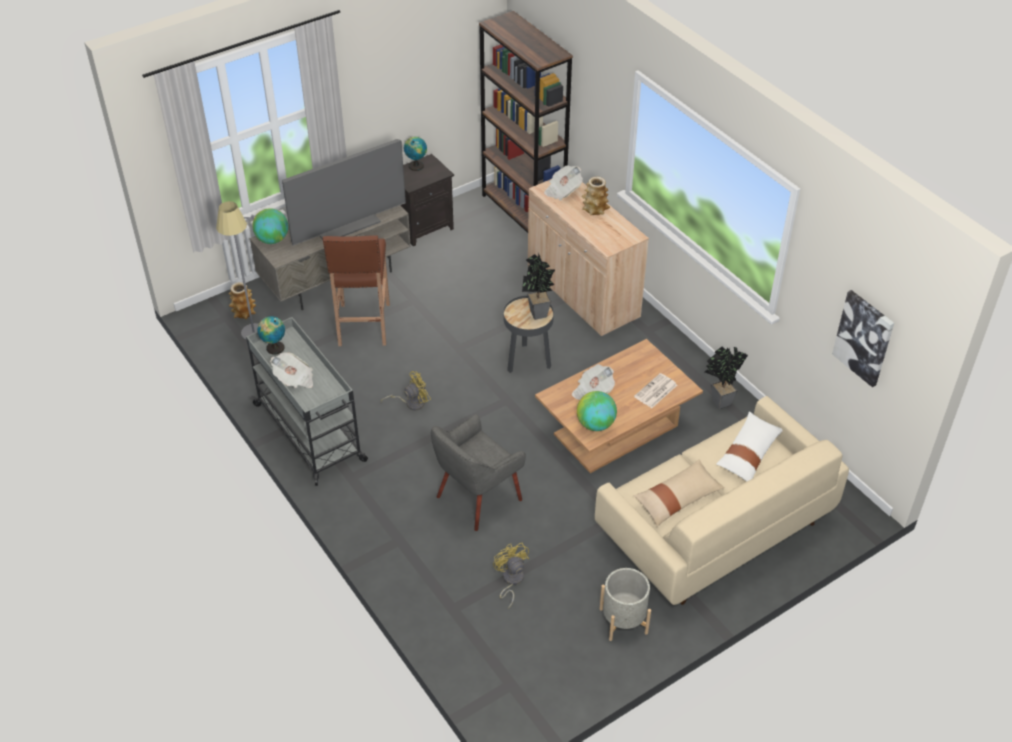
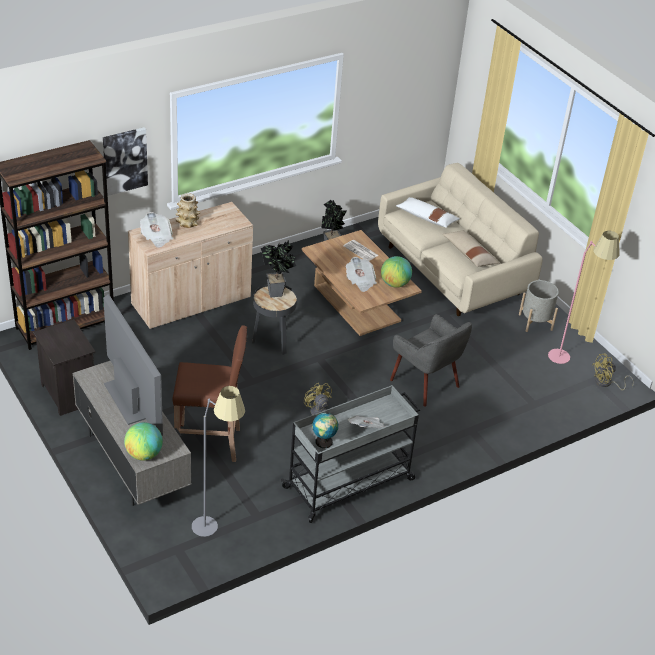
camera: 90 degrees left, 5 degrees down
(244, 312) = (172, 534): vase -> none
(416, 165) = (50, 343): globe -> none
(511, 581) = (506, 372): yellow fan -> yellow fan (606, 383)
(553, 657) = (569, 358): none -> pink floor lamp
(864, 338) = (407, 104): picture -> picture (124, 160)

